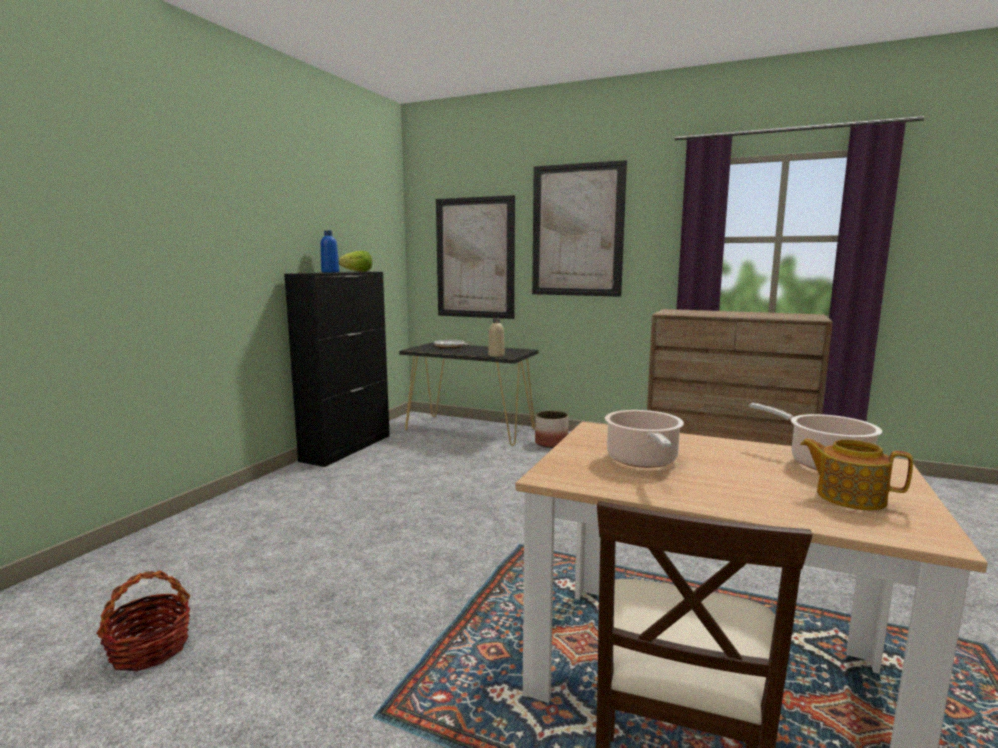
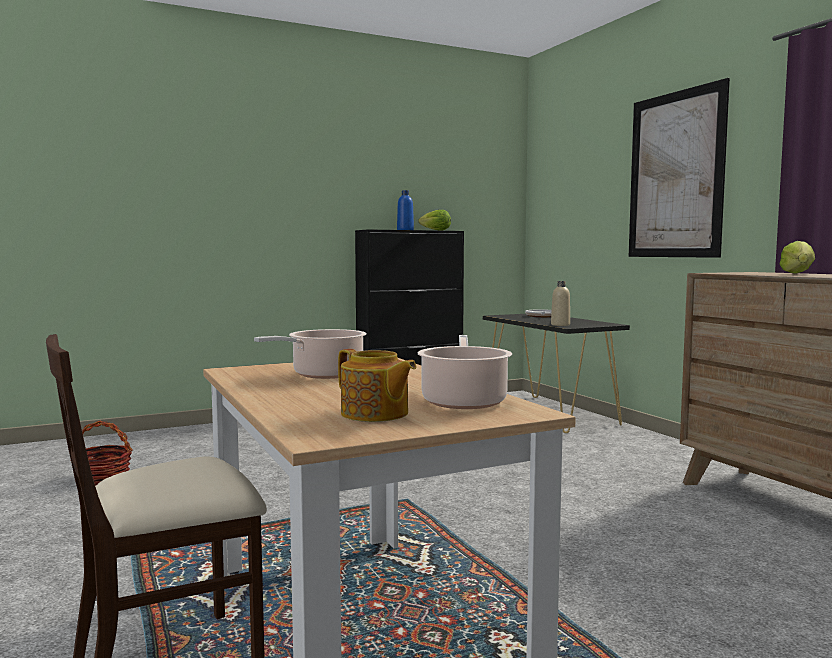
camera: 40 degrees right, 5 degrees down
(475, 258) = (579, 216): picture -> none
(551, 443) = (614, 439): planter -> none
(710, 311) = (797, 273): none -> lettuce
(849, 497) = (375, 414): teapot -> teapot turned 150 degrees clockwise

